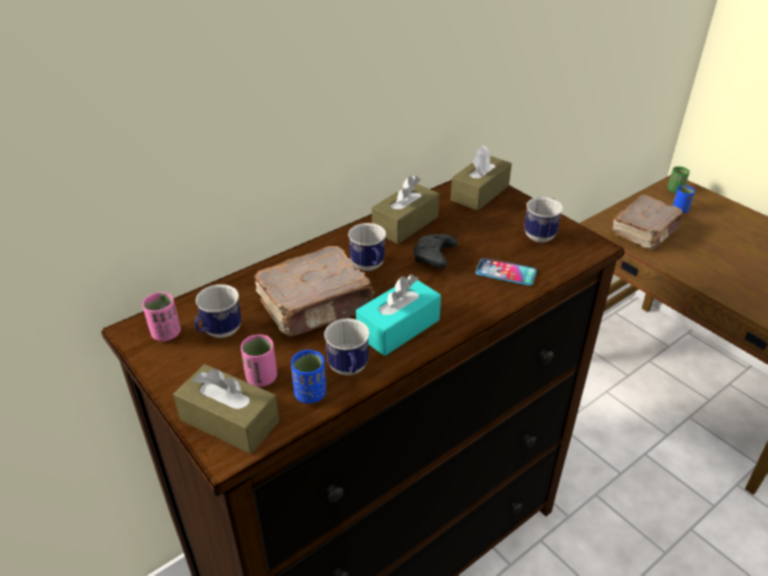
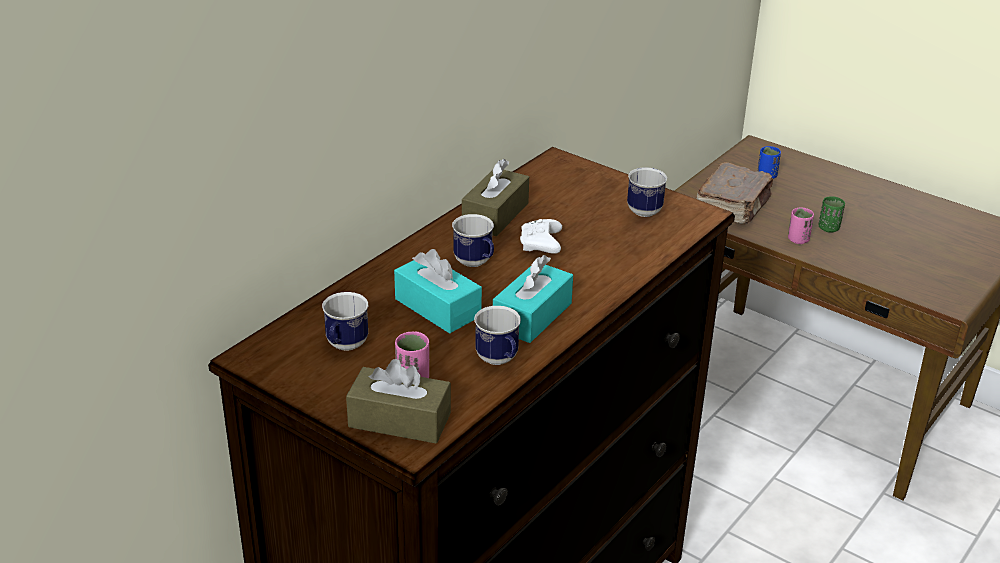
camera: 15 degrees left, 5 degrees down
(166, 333) = (286, 354): pink cup -> pink cup (798, 239)
(310, 394) = (470, 386): blue cup -> none
(317, 306) = (437, 307): brown book -> turquoise tissue box
(434, 258) = (541, 245): black game controller -> white game controller
(480, 193) = (564, 173): brown tissue box -> none
(505, 273) = (622, 250): phone -> none
(675, 190) = (756, 154): green cup -> green cup (828, 228)

